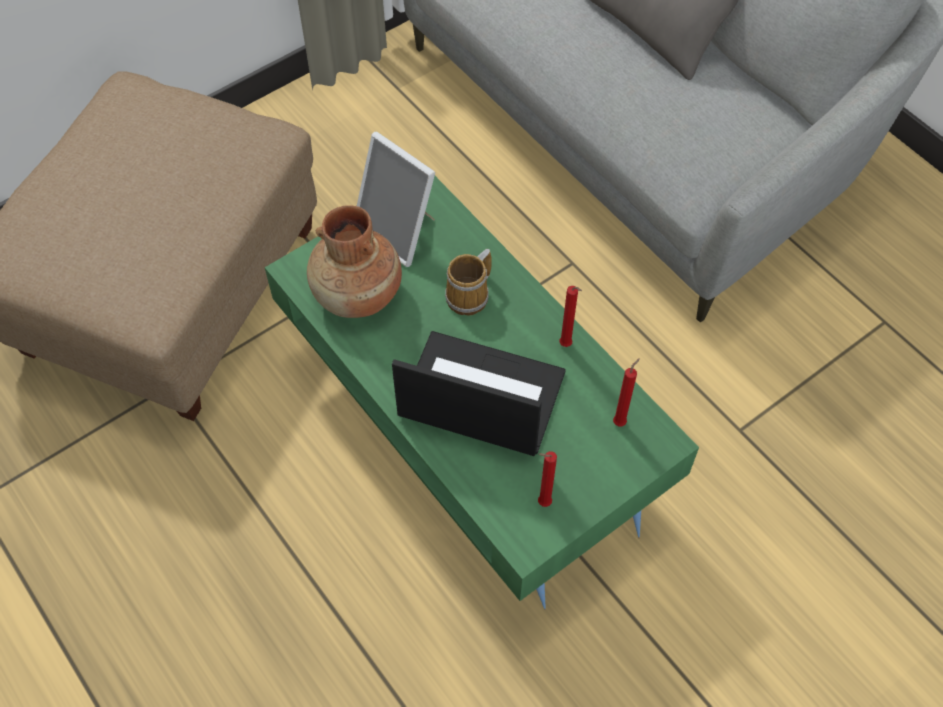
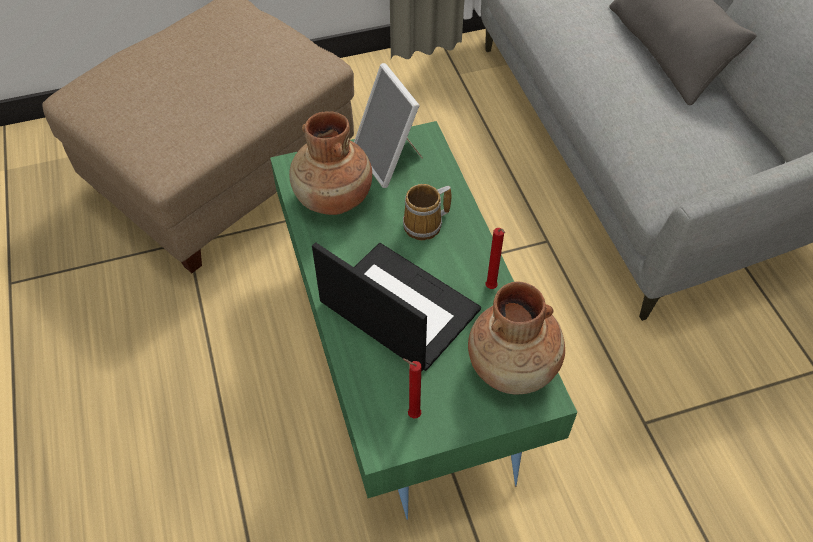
camera: 20 degrees right, 5 degrees down
(620, 421) = (513, 367): red candle -> brown vase

